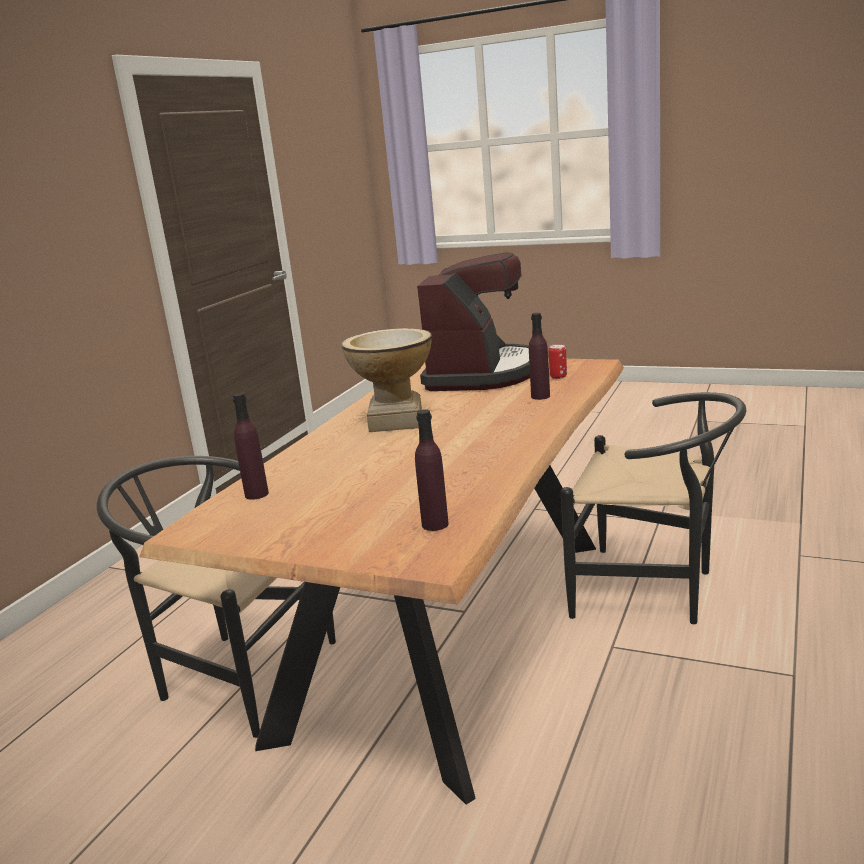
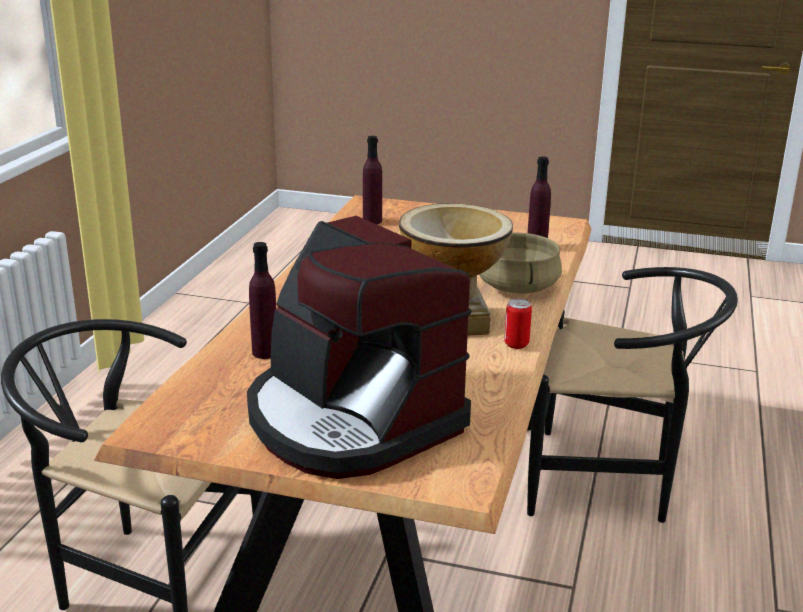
camera: 170 degrees right, 5 degrees up
(319, 449) = (518, 287): none -> beige cooking pot
(481, 373) = (351, 420): coffee machine -> coffee machine turned 45 degrees counterclockwise
(558, 376) = (225, 398): can -> can (516, 344)

